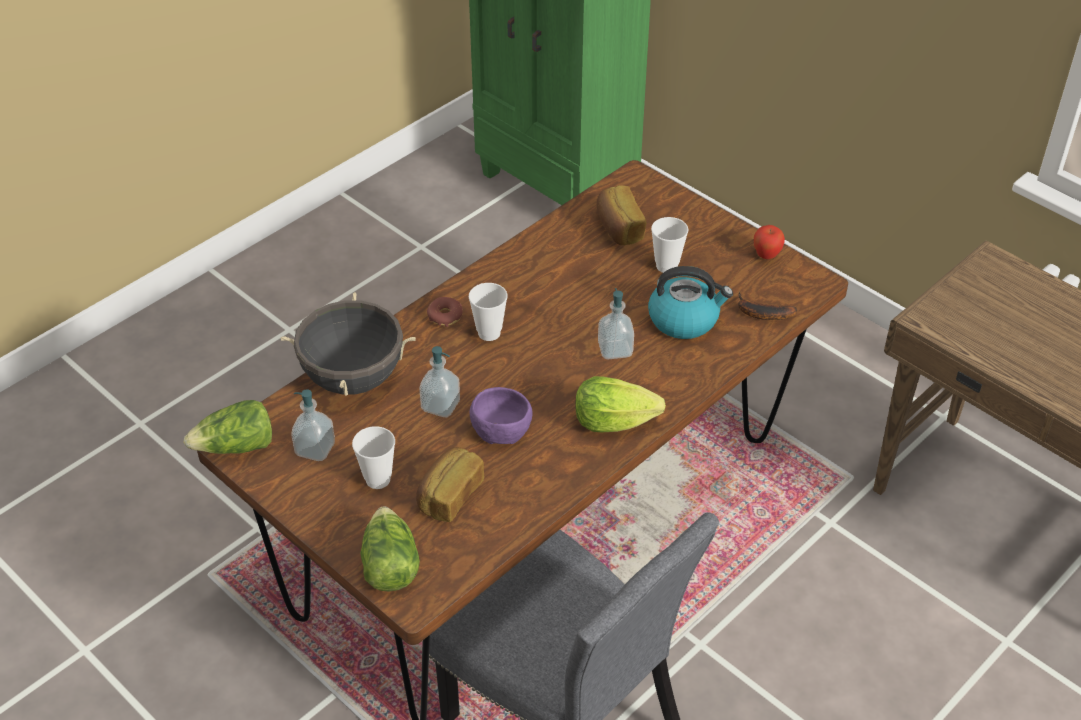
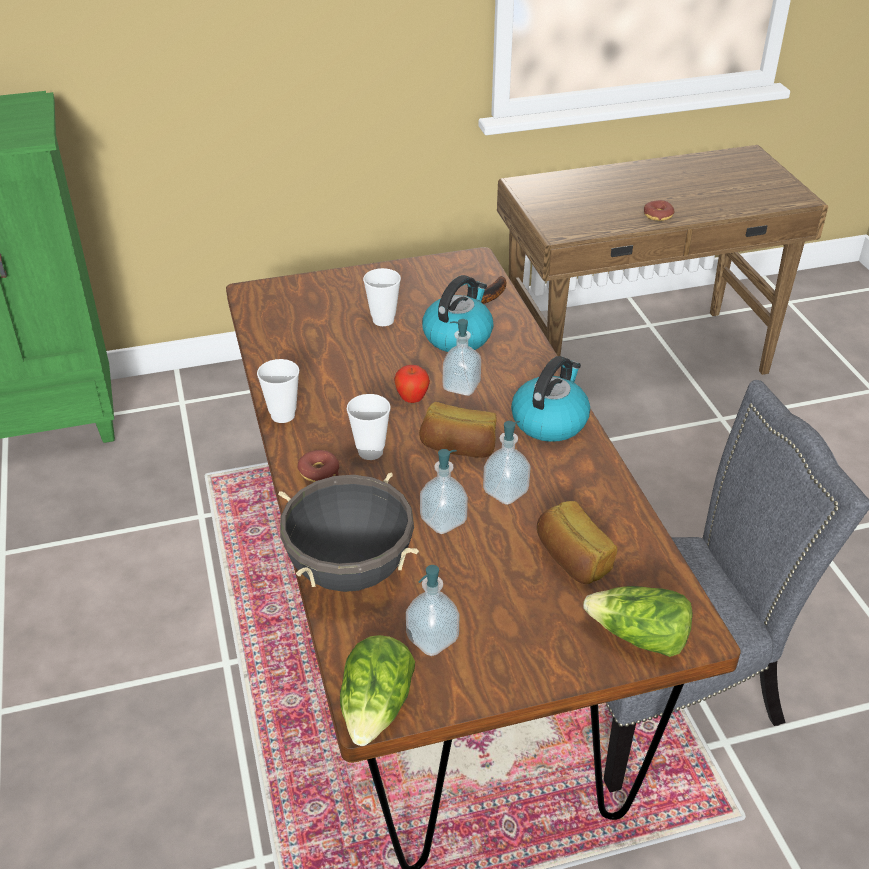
camera: 60 degrees left, 5 degrees down
(378, 479) = (513, 603): cup -> cup (283, 415)
(500, 428) = (505, 491): purple bowl -> soap dispenser
(613, 421) = (549, 421): lettuce -> kettle
(618, 228) = (308, 326): bread -> bread (459, 447)
(766, 256) = (421, 269): apple -> apple (412, 399)
(1041, 379) = (658, 215): none -> donut

